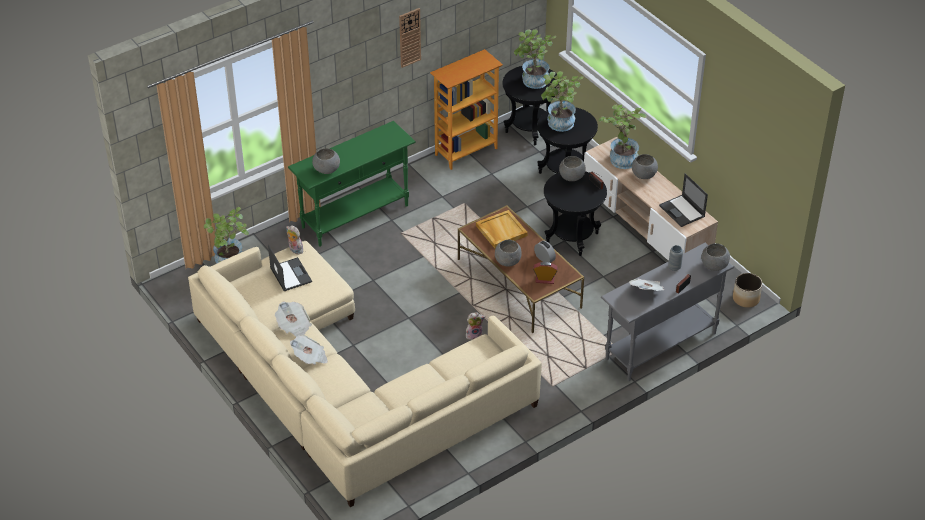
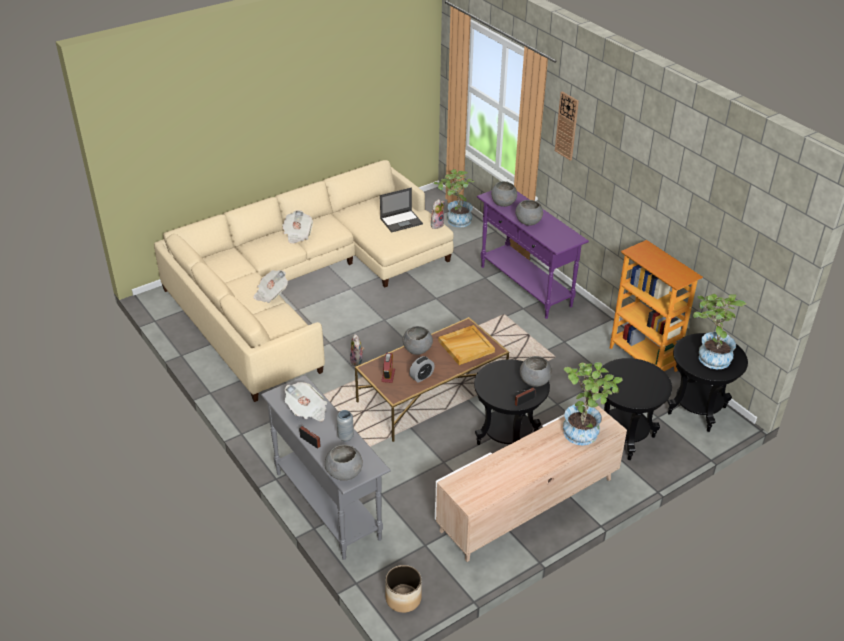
camera: 90 degrees right, 5 degrees down
(294, 326) = (336, 225): newspaper -> newspaper (270, 294)
(356, 216) = (525, 286): green console table -> purple console table
(409, 37) = (641, 181): wall clock -> wall clock (567, 126)
(558, 125) = (631, 375): potted plant -> none
(643, 175) = (552, 450): grey bowl -> grey bowl (528, 222)
(682, 211) = (486, 482): laptop -> none

